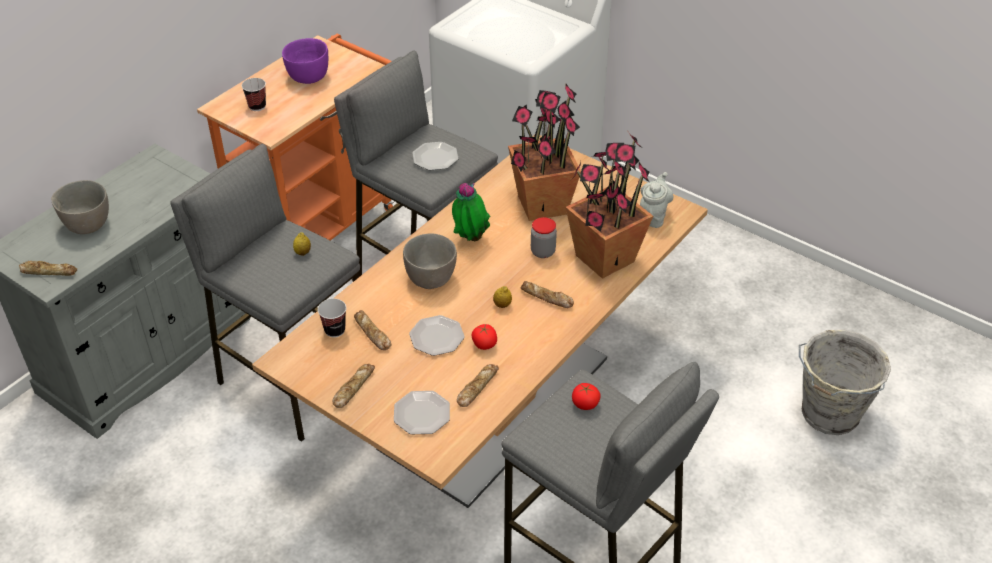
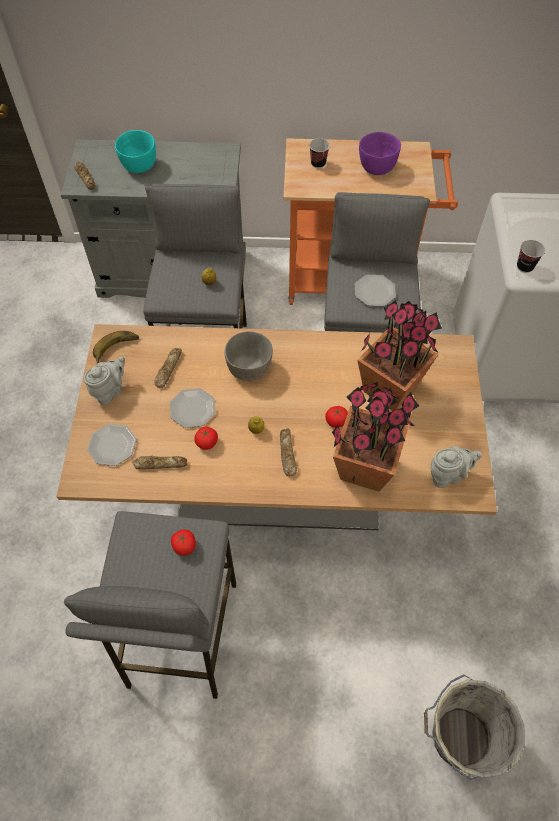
camera: 55 degrees right, 15 degrees up
(88, 225) = (139, 166): grey bowl -> turquoise bowl
(310, 361) = (118, 352): none -> banana
(335, 330) = (155, 347): cup -> cup (525, 267)
(353, 388) = (110, 391): bread -> grey teapot
(470, 238) = (311, 366): potted plant -> none
(543, 252) = (336, 421): jar -> tomato

